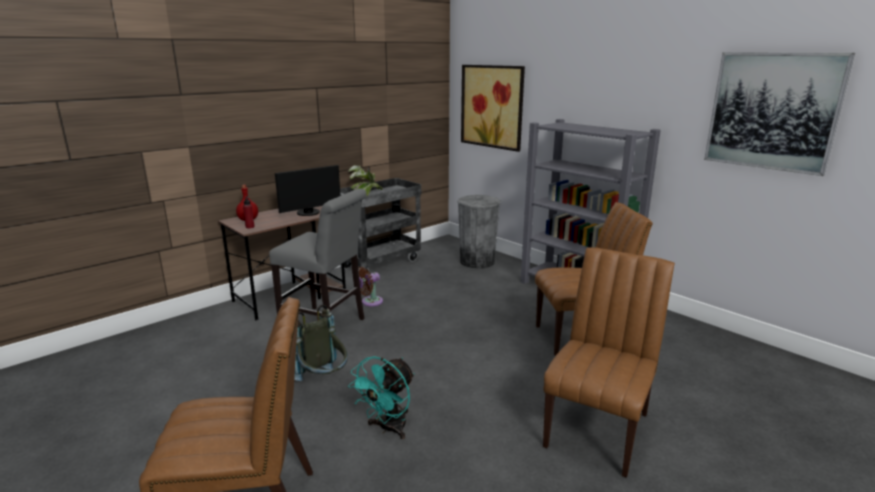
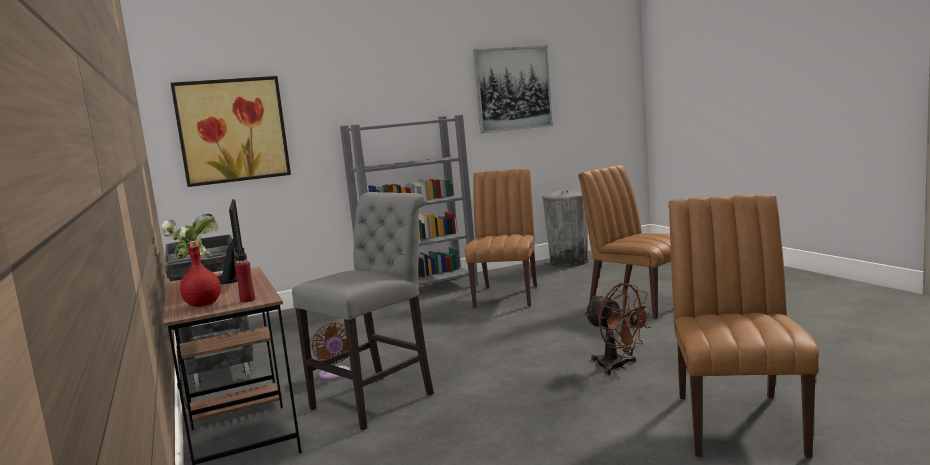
camera: 70 degrees left, 10 degrees down
(323, 381) = (516, 397): grey backpack -> none
(388, 428) = (618, 367): turquoise fan -> brown fan
(477, 261) = (294, 320): grey trash can -> grey trash can (569, 262)

